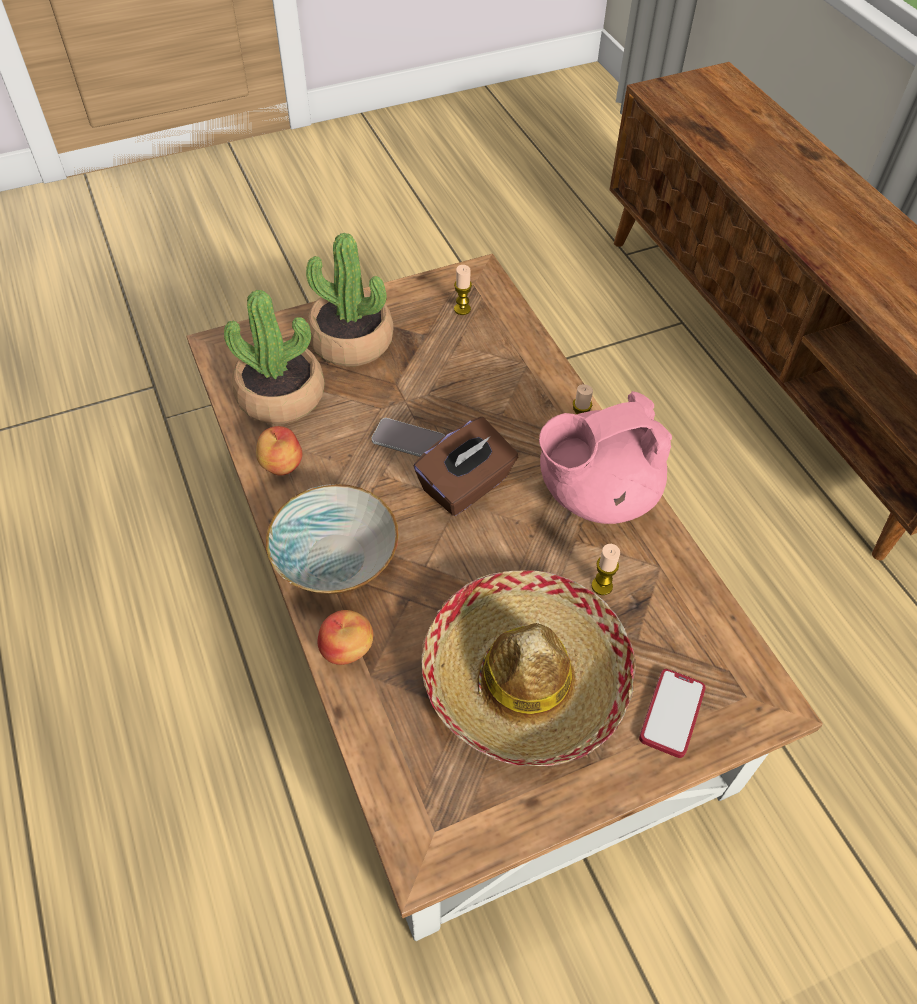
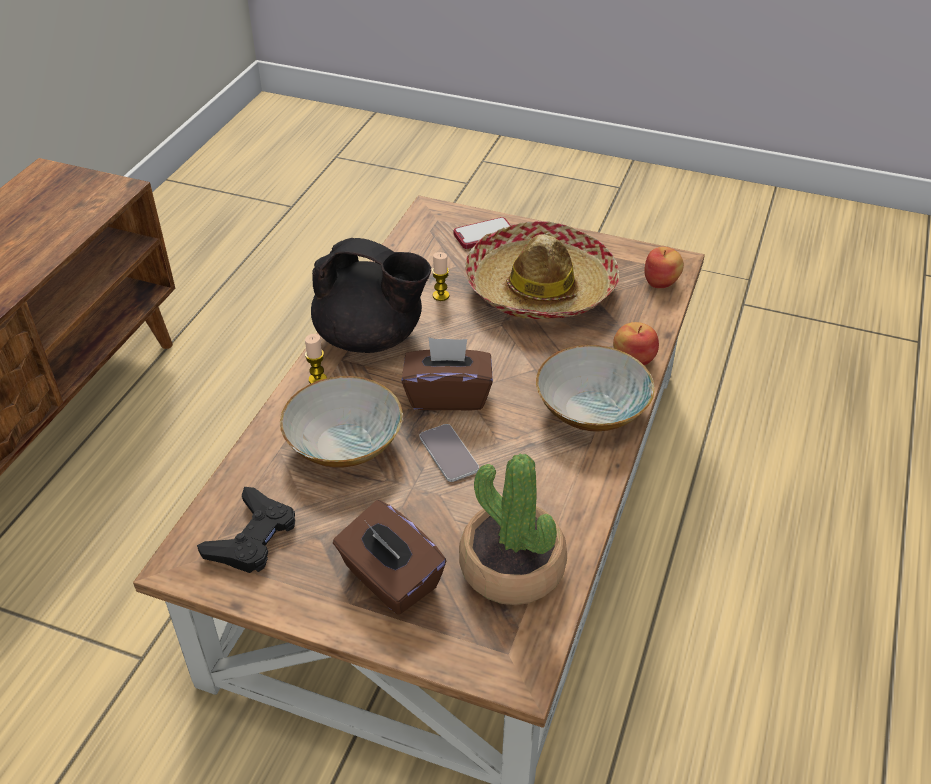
camera: 135 degrees left, 10 degrees down
(280, 465) = (570, 502): apple -> apple (661, 281)
(351, 341) = (390, 579): potted plant -> brown tissue box
(462, 309) = (252, 537): candle -> black game controller
(489, 395) = (343, 444): none -> bowl
(595, 493) = (371, 337): pink teapot -> black teapot

